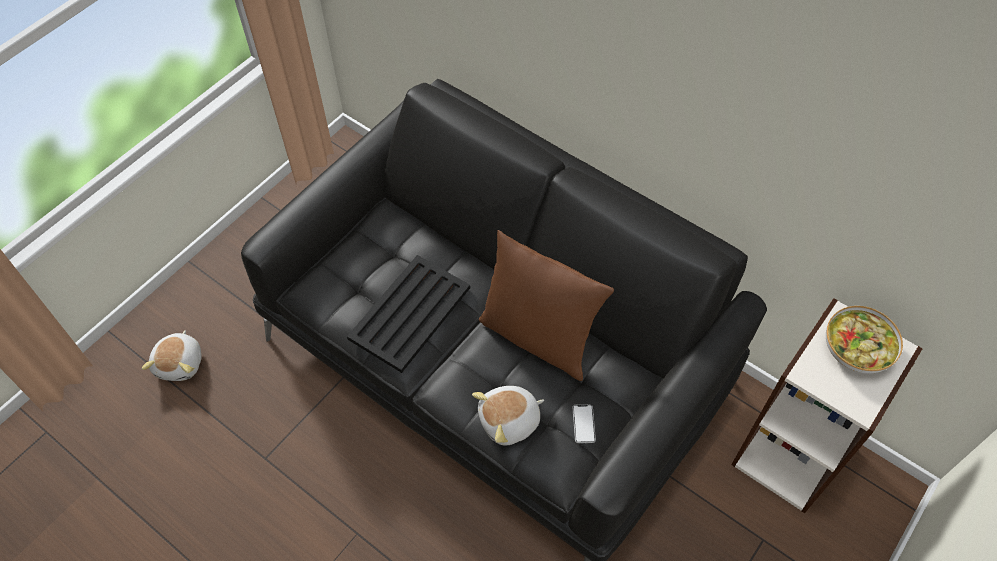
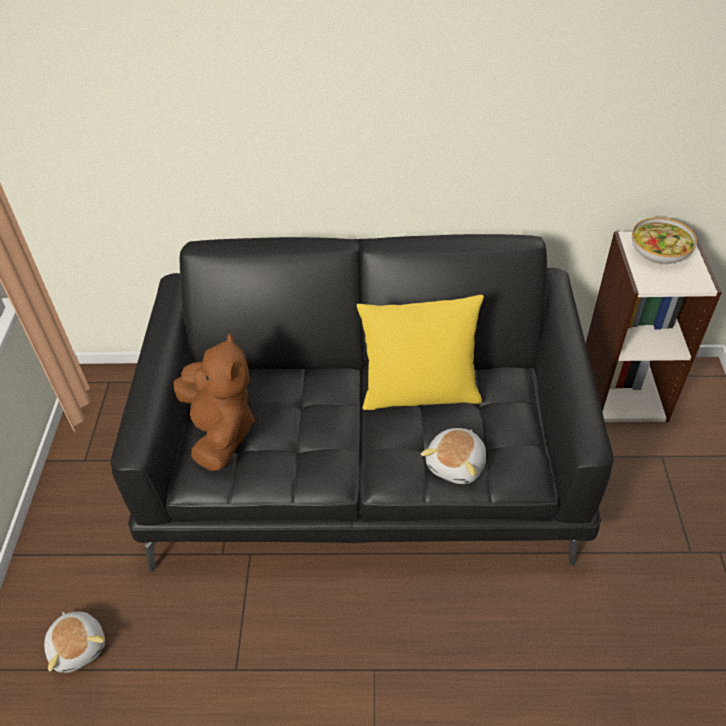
camera: 35 degrees left, 10 degrees down
(355, 266) = (220, 432): none -> brown plush toy
(409, 314) = (302, 438): black tray -> none
(538, 337) = (420, 393): brown pillow -> yellow pillow
(583, 424) = (513, 429): phone -> none

